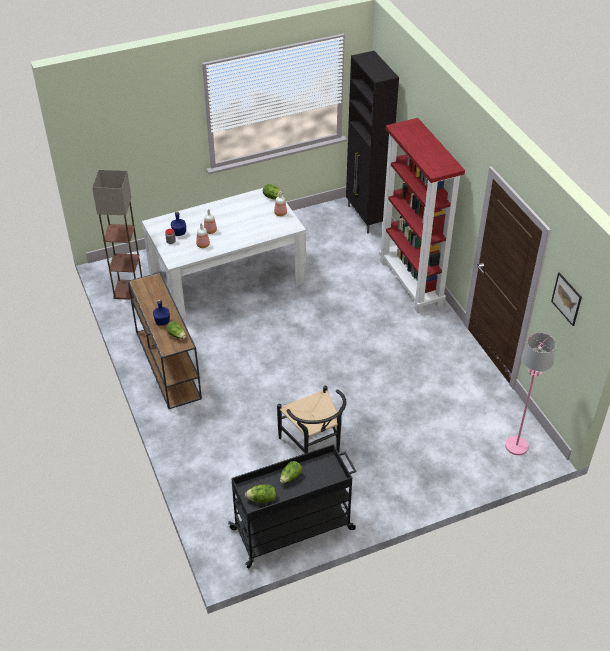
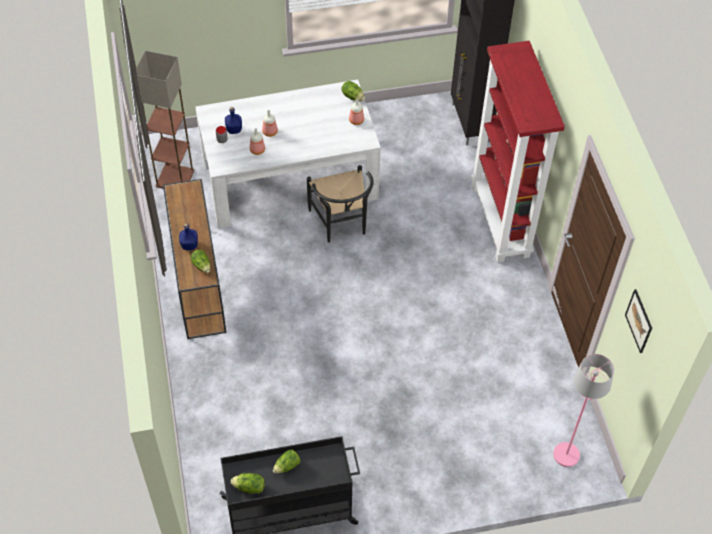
camera: 10 degrees right, 10 degrees up
(314, 446) = (337, 414): black chair -> black chair (341, 224)

